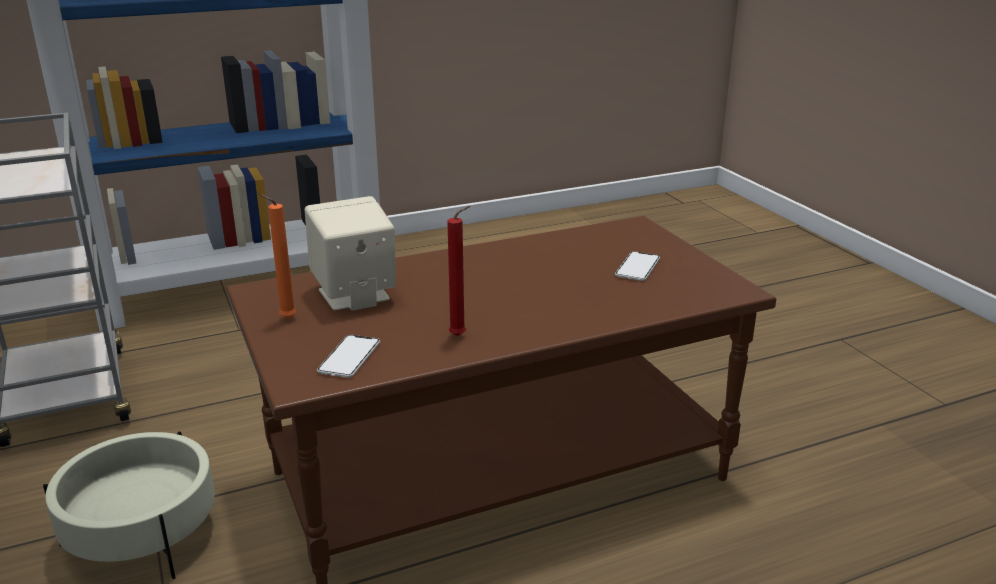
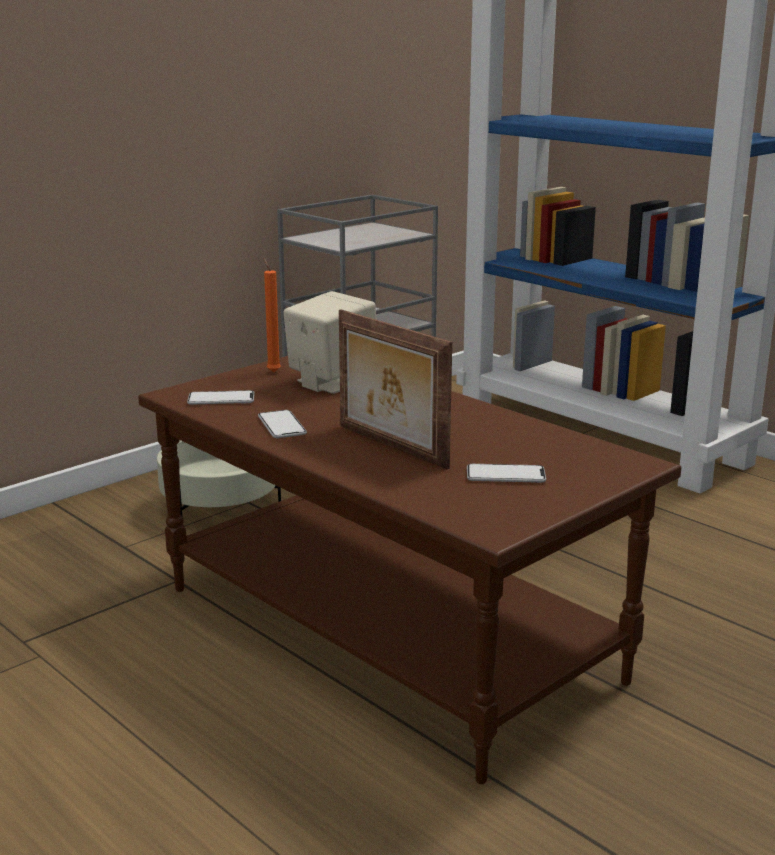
camera: 70 degrees right, 5 degrees down
(460, 336) = (282, 426): red candle -> phone
(551, 297) = (390, 447): none -> picture frame

